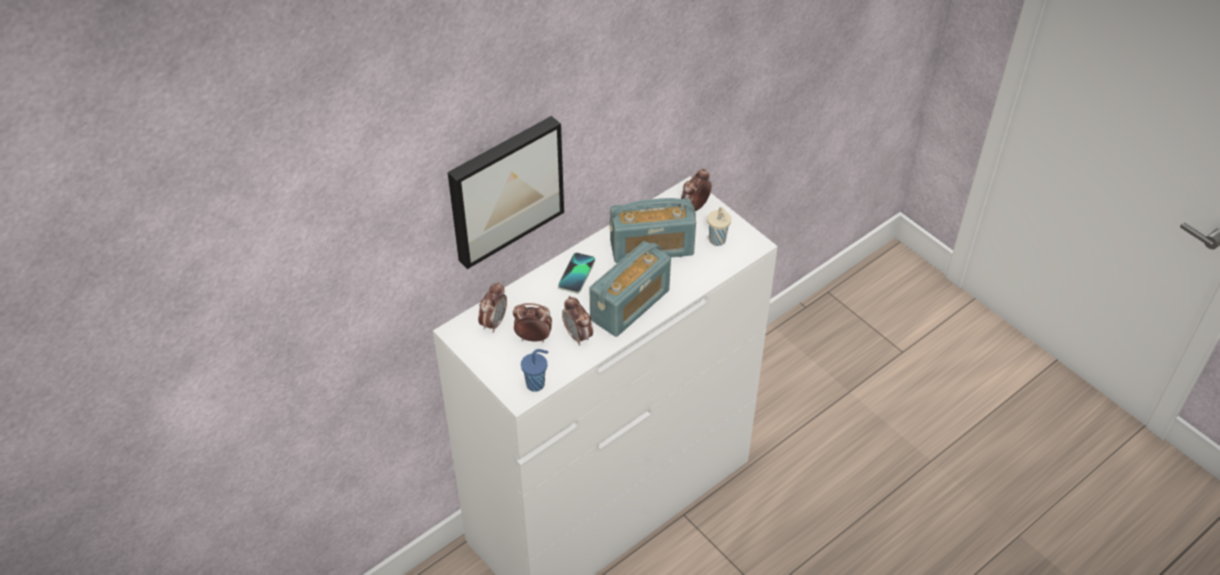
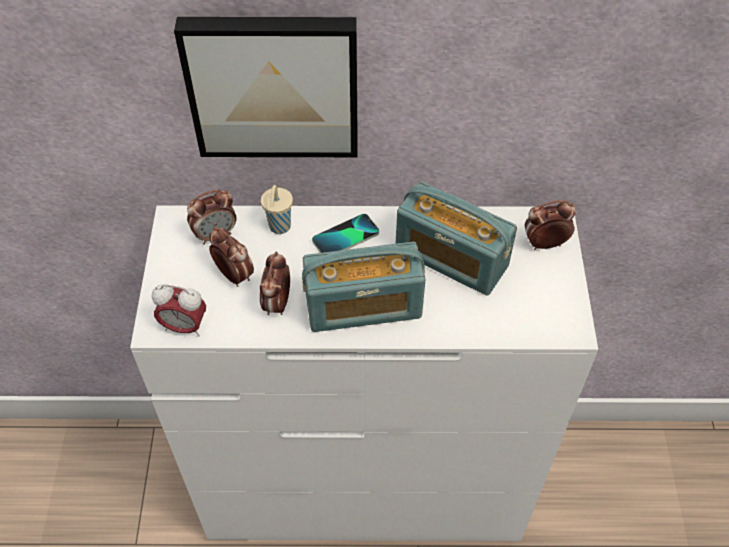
camera: 40 degrees right, 5 degrees up
(536, 384) = (184, 326): blue cup -> alarm clock
(718, 241) = (532, 298): beige cup -> beige cup (279, 227)

